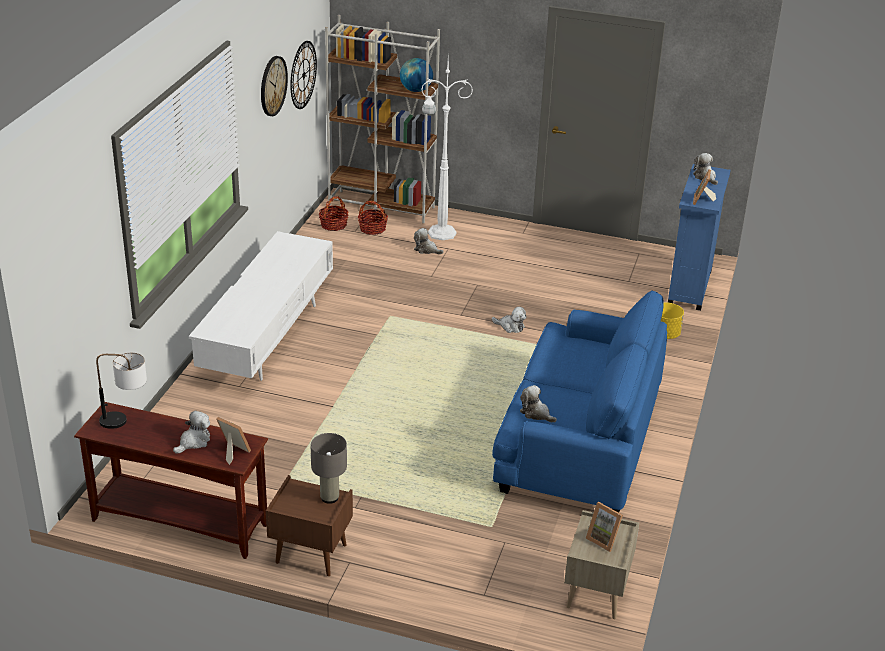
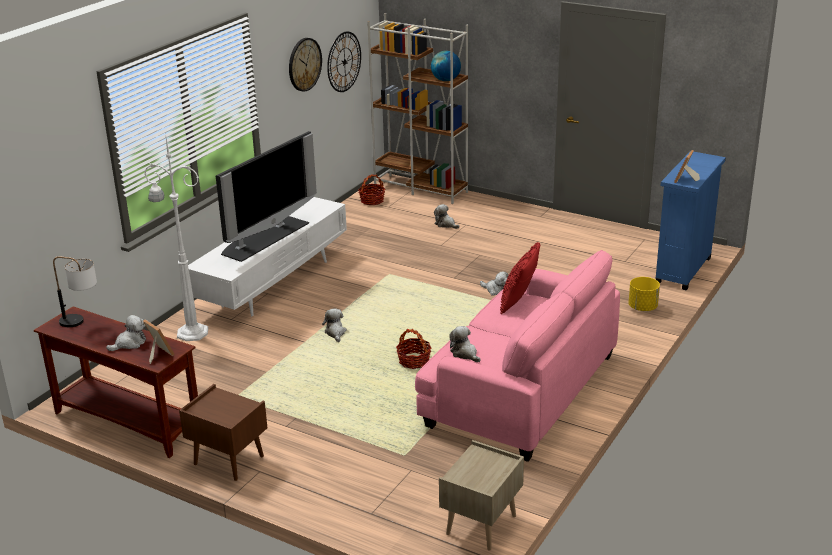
camera: 15 degrees right, 5 degrees down
(262, 291) = (264, 238): none -> television
(329, 498) = (241, 406): grey table lamp -> none
(372, 229) = (405, 205): basket -> basket (414, 361)
(440, 233) = (464, 212): white floor lamp -> white floor lamp (191, 332)
(565, 348) = (518, 302): none -> red pillow
(579, 441) = (520, 390): blue sofa -> pink sofa
(604, 539) = (483, 468): picture frame -> none
(705, 177) = (697, 162): plush toy -> plush toy (335, 333)

